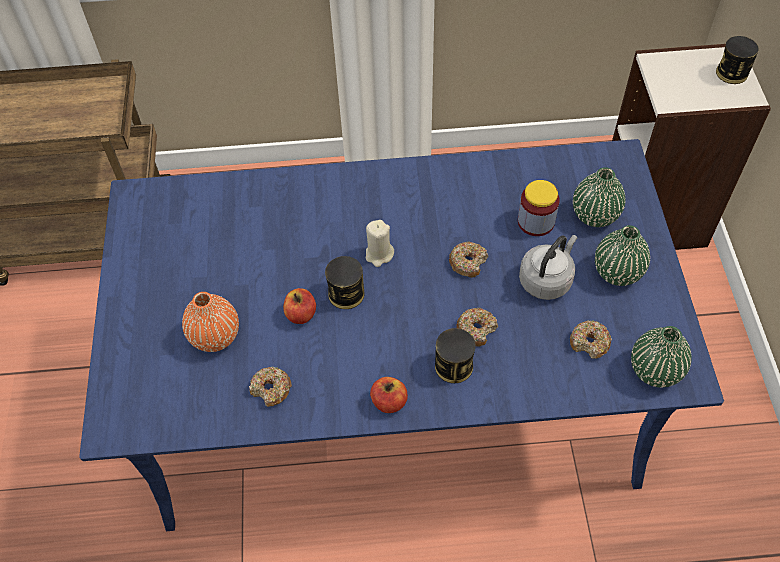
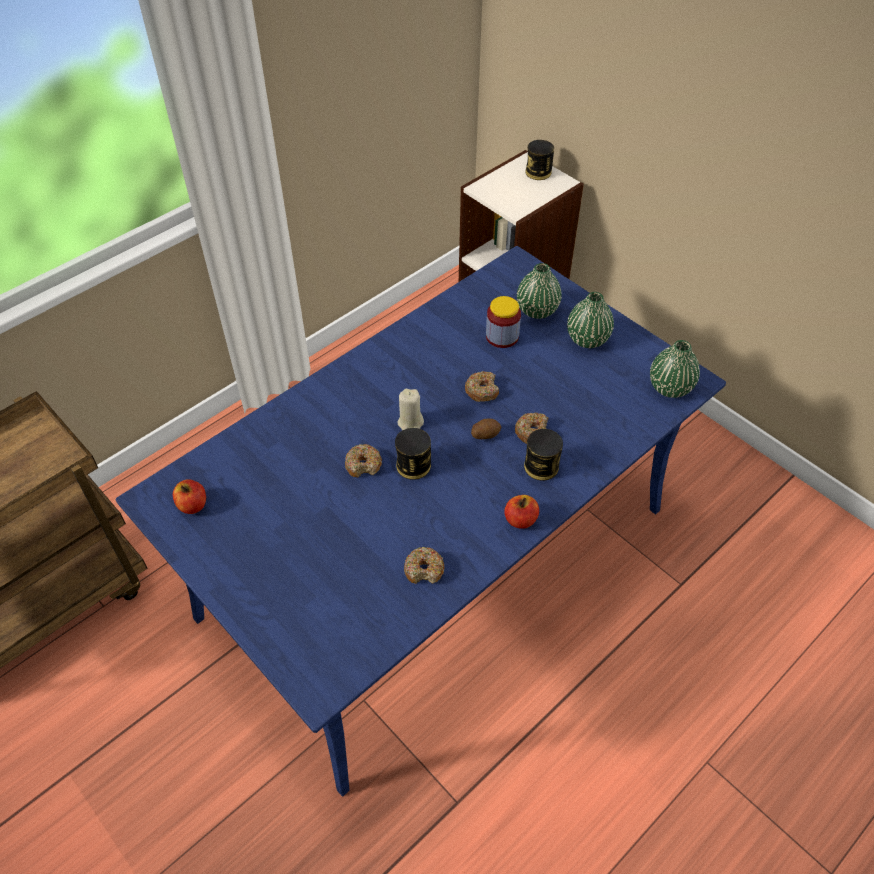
camera: 40 degrees left, 5 degrees down
(215, 336) = (338, 560): orange vase -> none
(301, 314) = (393, 501): apple -> apple (193, 505)
(432, 304) = (485, 434): none -> potato
(546, 280) = (547, 371): grey kettle -> none
(589, 343) = (614, 395): donut -> donut (363, 465)

